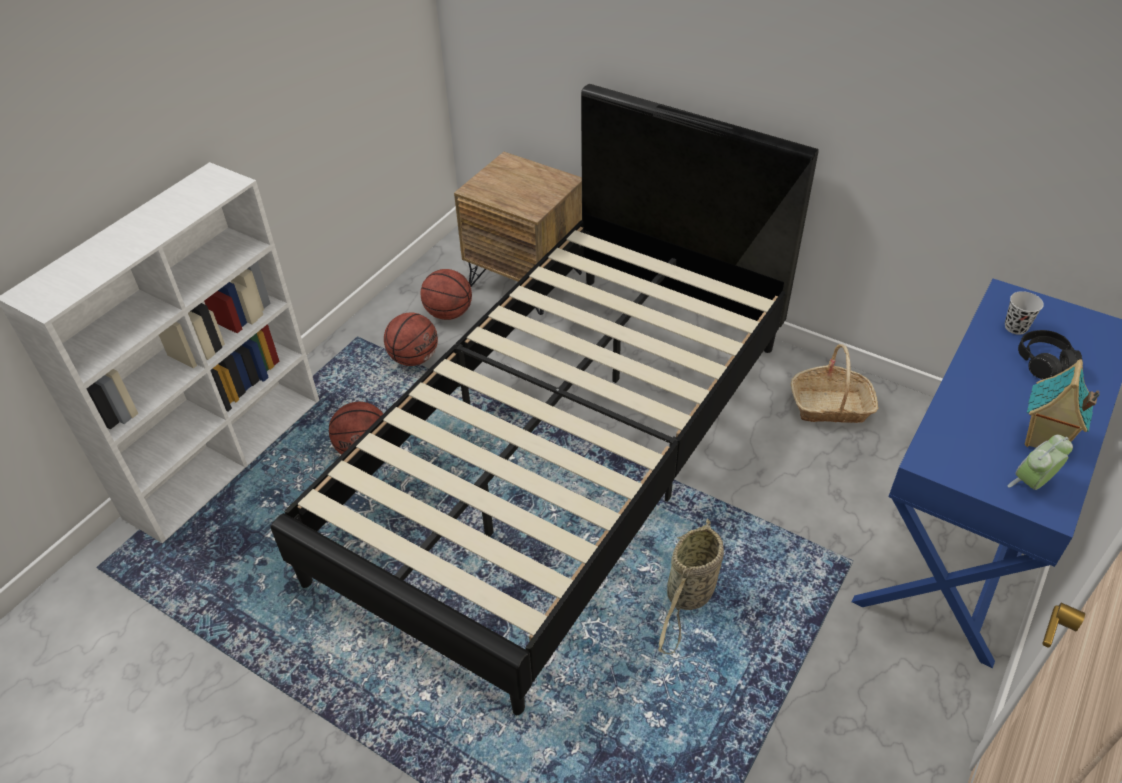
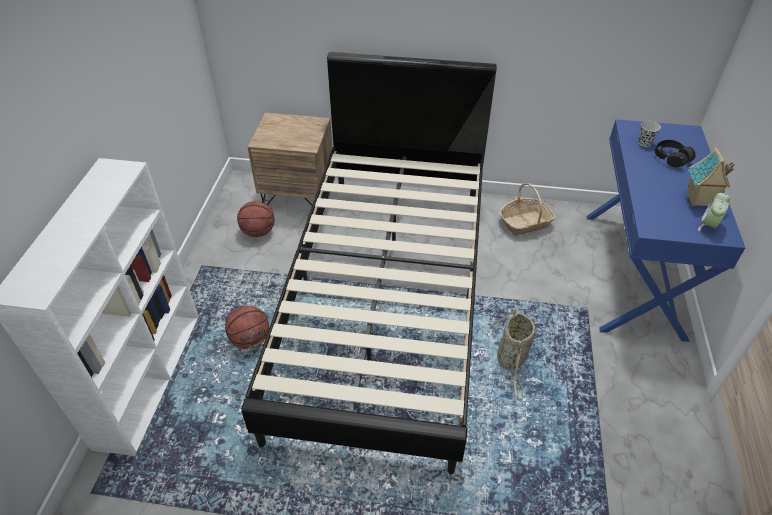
camera: 25 degrees left, 0 degrees up
(414, 358) = (251, 268): basketball -> none

